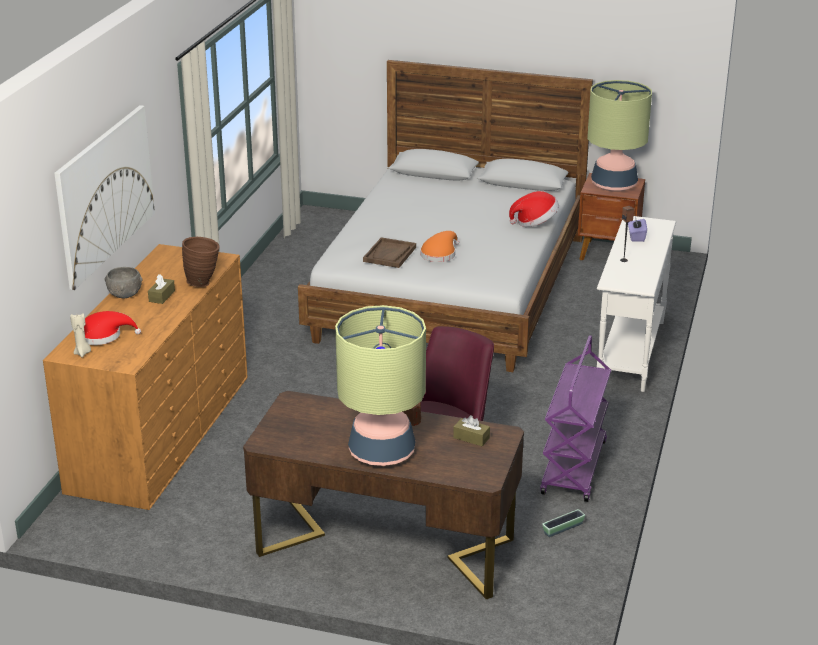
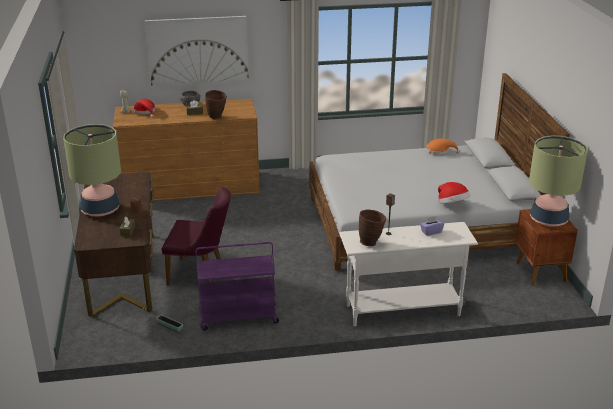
camera: 65 degrees right, 0 degrees up
(390, 254) = (351, 169): brown tray -> none
(439, 254) = (370, 184): orange hat -> orange hat (439, 151)
(638, 274) = (371, 242): none -> brown vase

